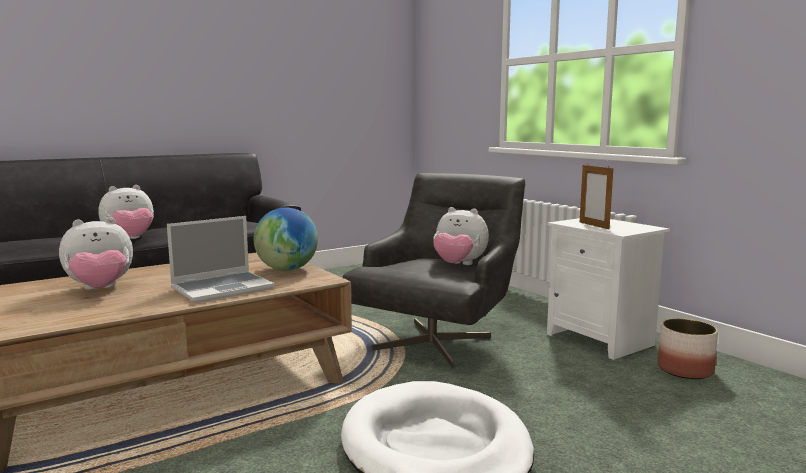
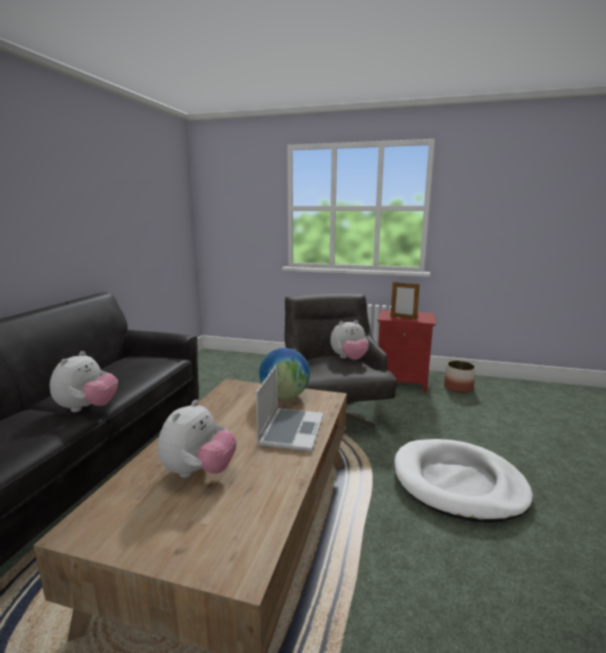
camera: 40 degrees left, 5 degrees up
(602, 340) = (402, 381): white nightstand -> red nightstand

